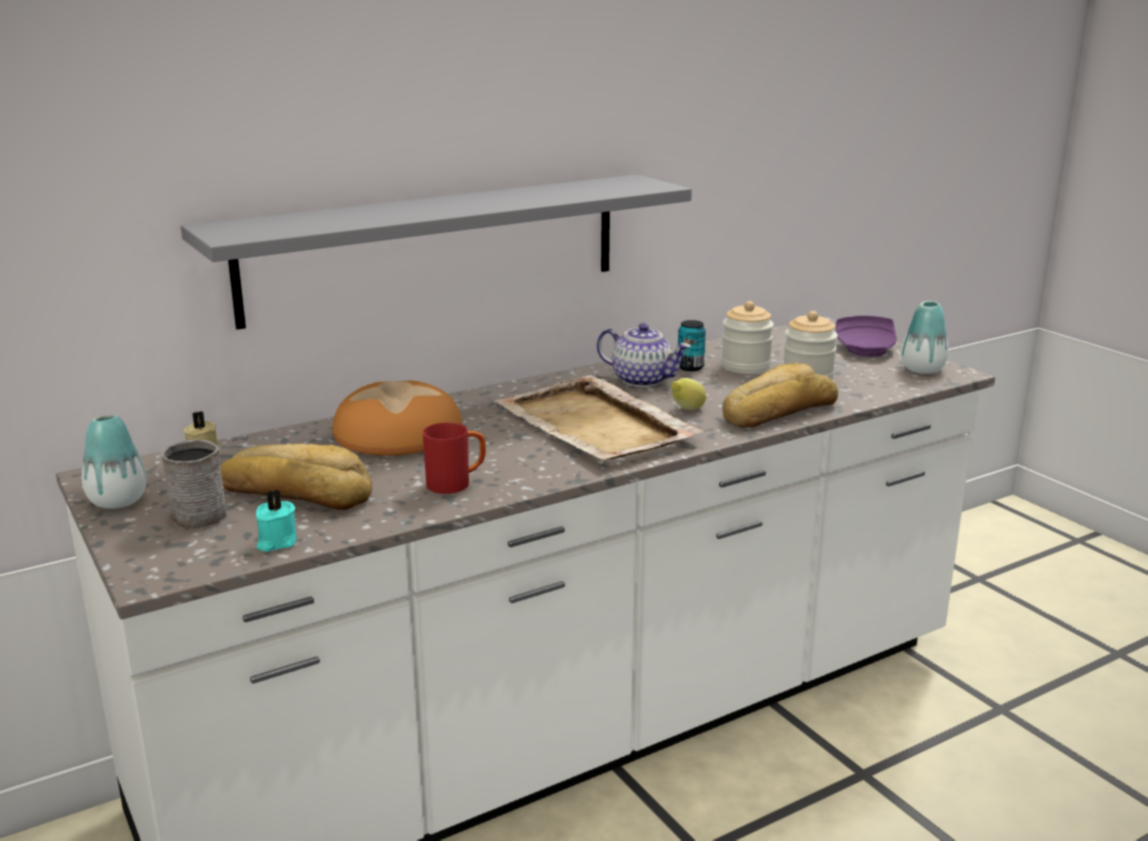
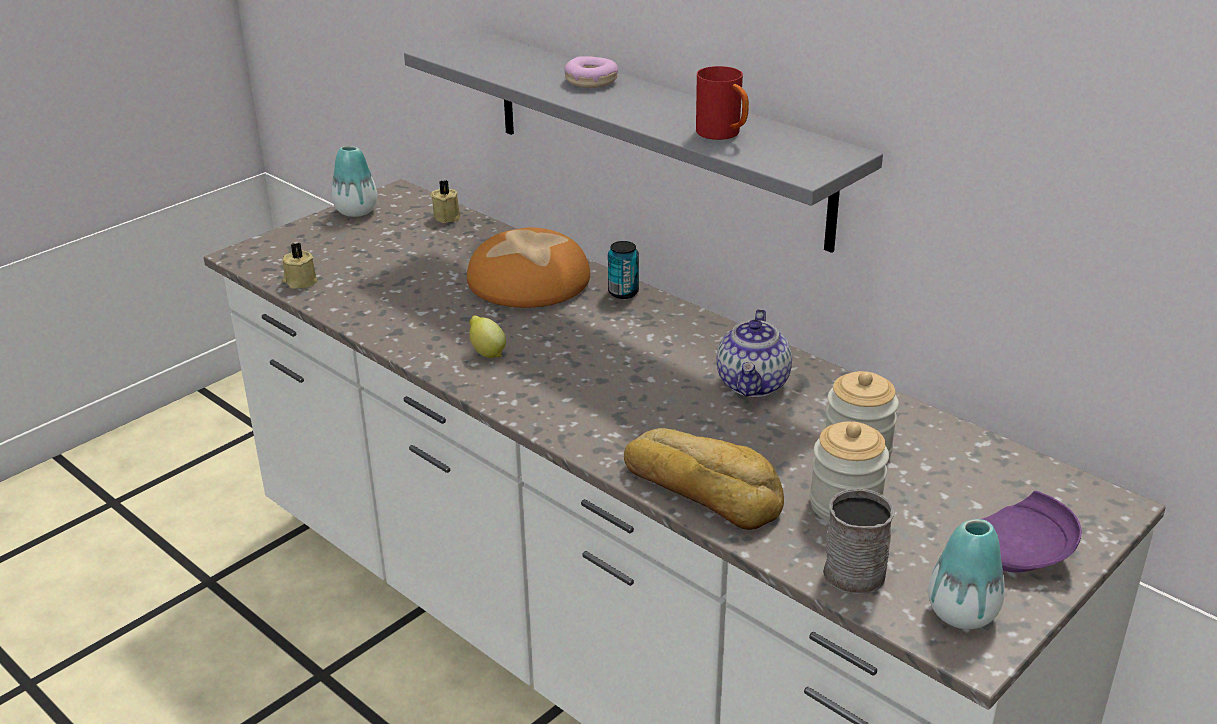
camera: 75 degrees right, 10 degrees up
(196, 514) = (341, 242): grey mug -> grey mug (859, 568)
(276, 542) = (300, 281): turquoise candle -> beige candle
(297, 492) = (390, 268): bread -> none
(402, 207) = (591, 81): none -> donut
(456, 484) = (424, 329): red mug -> red mug (724, 135)
(595, 425) = (594, 375): beige tray -> none
(686, 410) = (671, 425): lemon -> lemon (487, 353)
(690, 367) = (823, 410): can -> can (623, 292)

